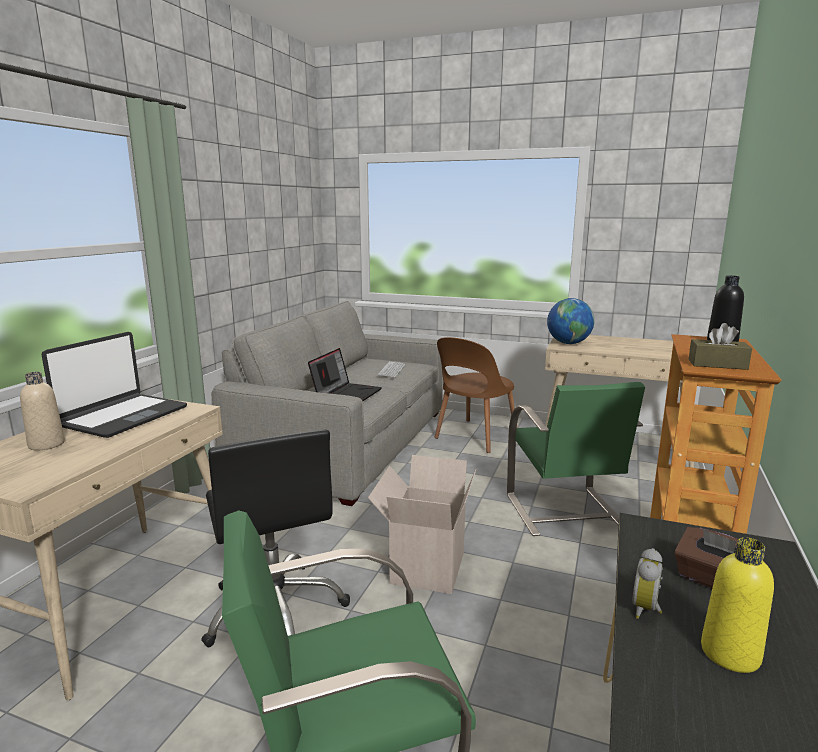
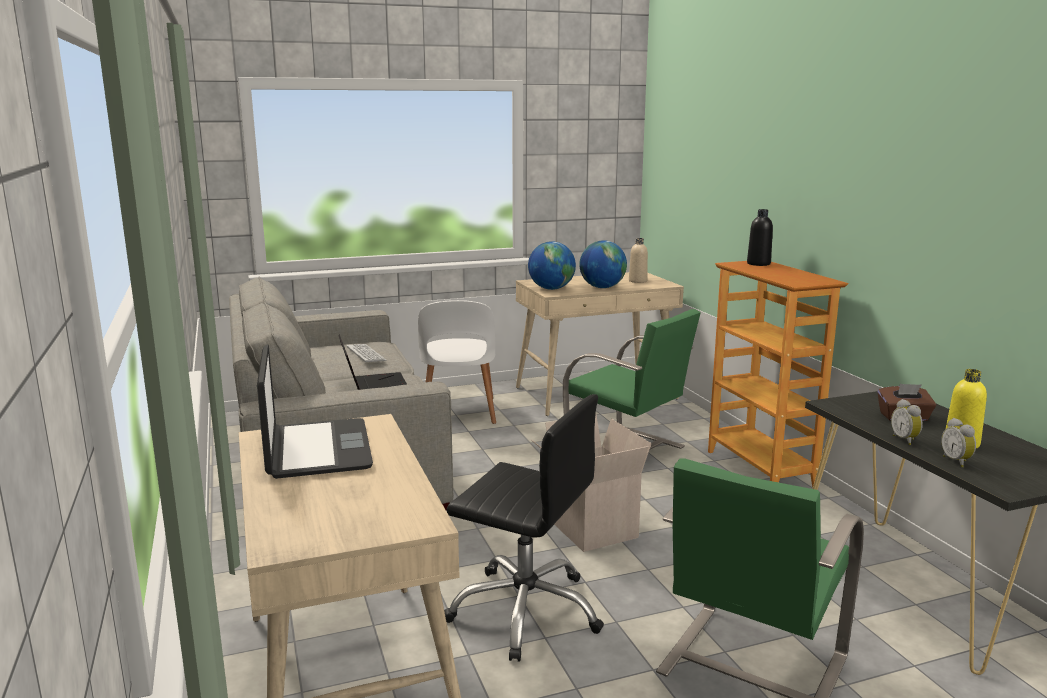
camera: 40 degrees left, 0 degrees up
(46, 444) = (318, 495): beige bottle -> beige bottle (637, 281)
(474, 436) = (458, 413): brown chair -> white chair
(619, 350) = (602, 287): none -> globe
(661, 675) = (957, 461): none -> alarm clock
(717, 364) = (798, 279): brown tissue box -> none

